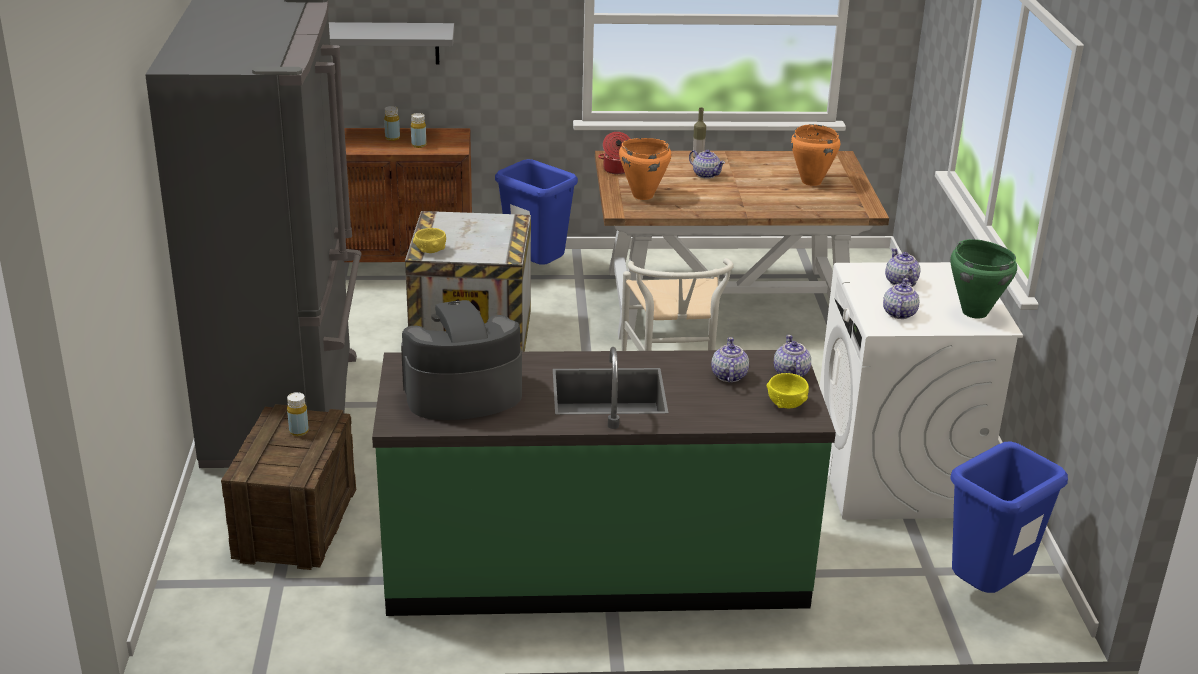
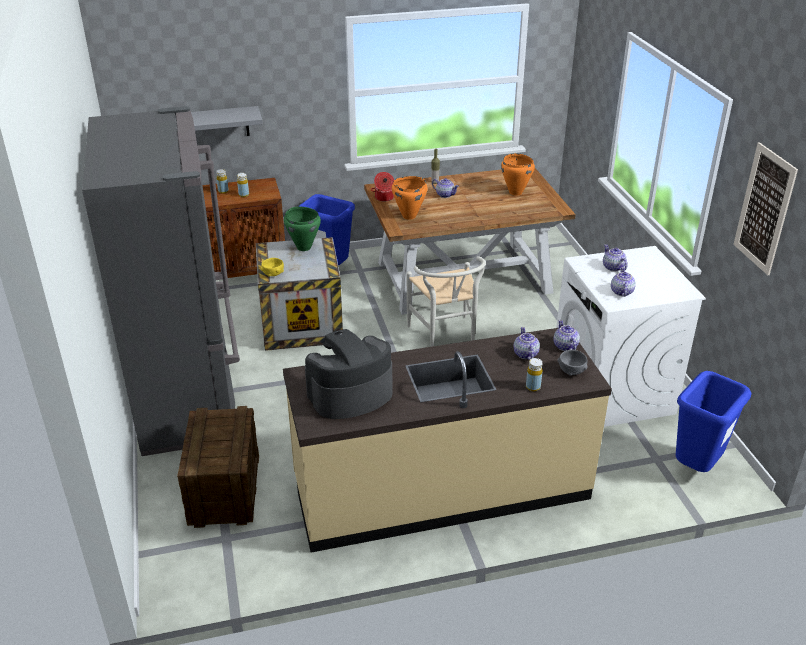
camera: 10 degrees left, 5 degrees up
(299, 431) = (220, 427): yellow bottle -> yellow bottle (533, 387)
(596, 565) = (441, 489): green counter -> beige counter
(786, 404) = (571, 371): yellow bowl -> grey bowl
(974, 312) = (668, 284): green cooking pot -> green cooking pot (304, 247)
(1105, 203) = (764, 209): none -> picture

